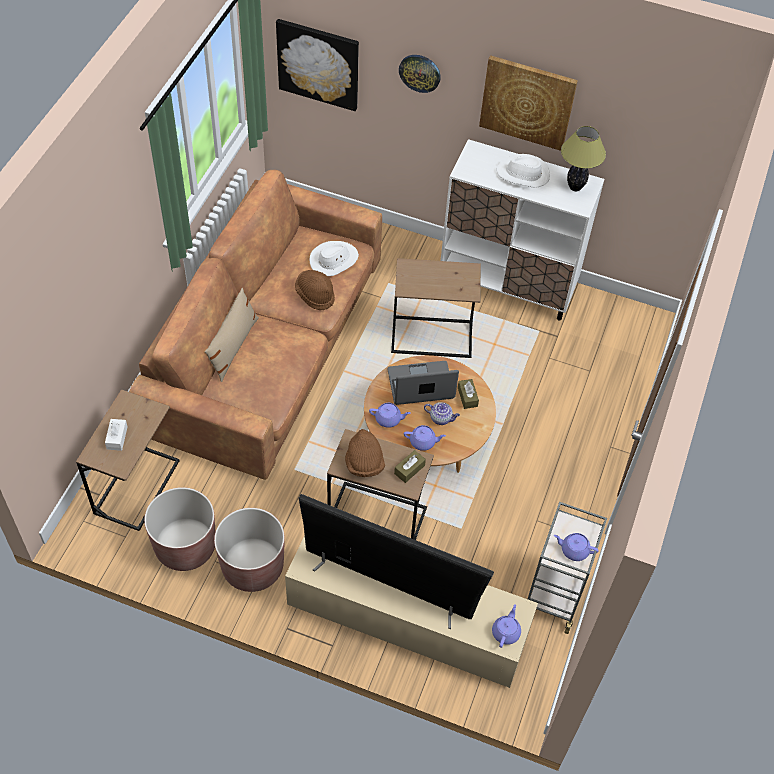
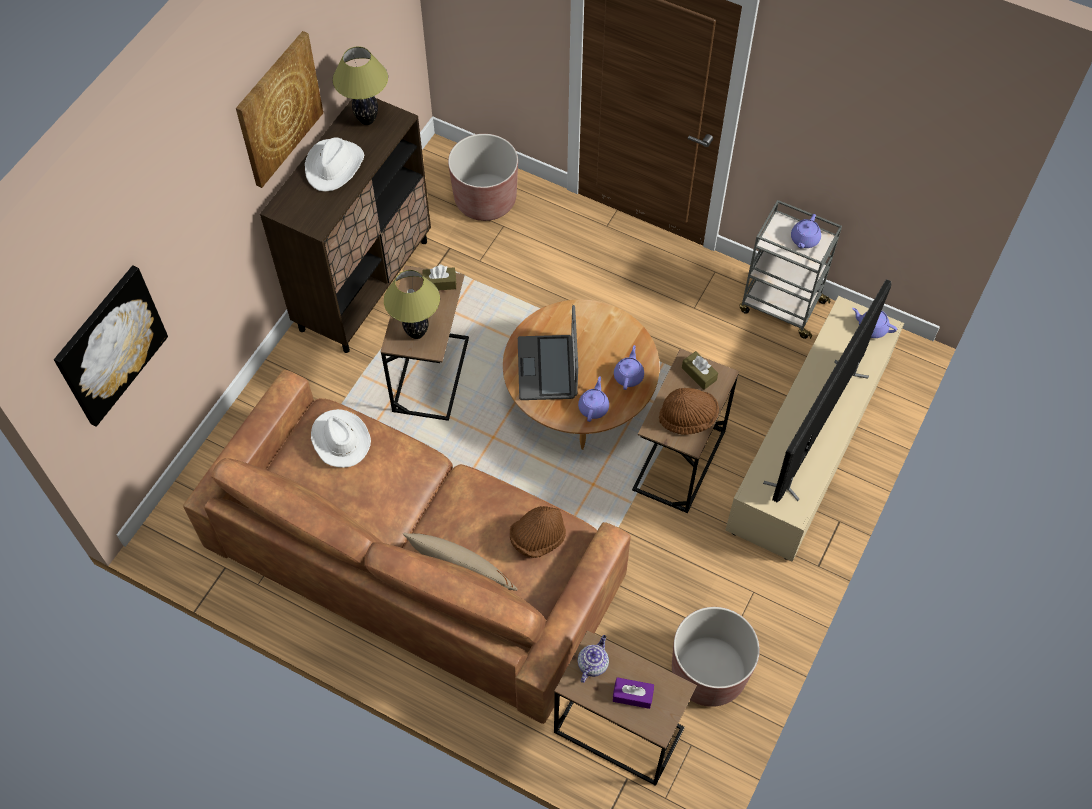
camera: 80 degrees left, 5 degrees up
(117, 438) = (632, 695): white tissue box -> purple tissue box
(252, 566) = (739, 597): brown planter -> brown planter (485, 200)
(315, 295) = (396, 466): brown hat -> brown hat (537, 538)
(417, 277) = (416, 333): none -> table lamp
(420, 72) = (193, 214): wall clock -> none
(441, 418) = (597, 354): teapot -> teapot (592, 664)
(467, 397) = (570, 324): brown tissue box -> brown tissue box (439, 283)
(508, 285) = (364, 284): white cabinet -> brown cabinet

